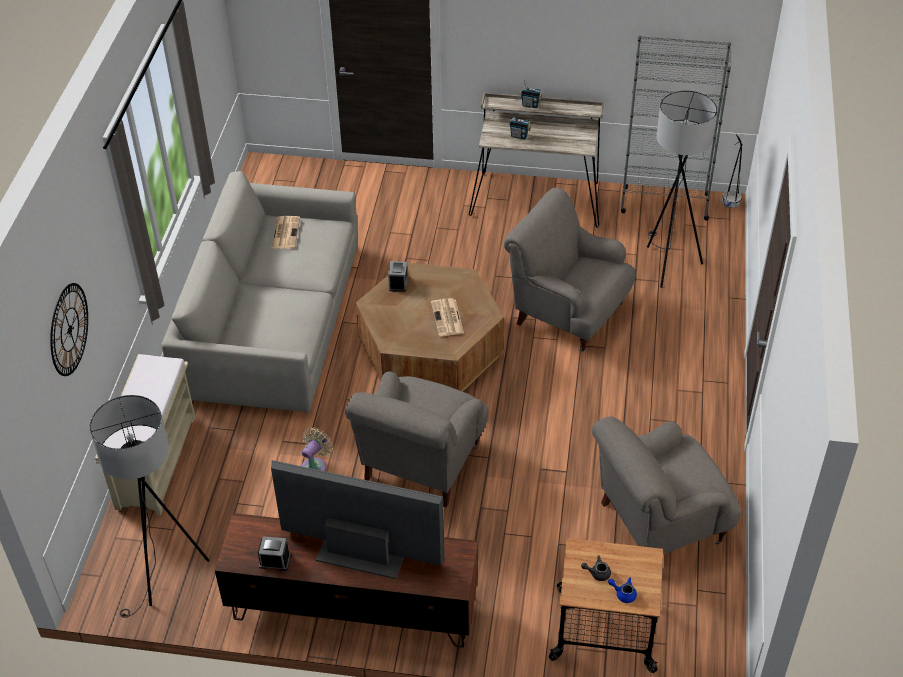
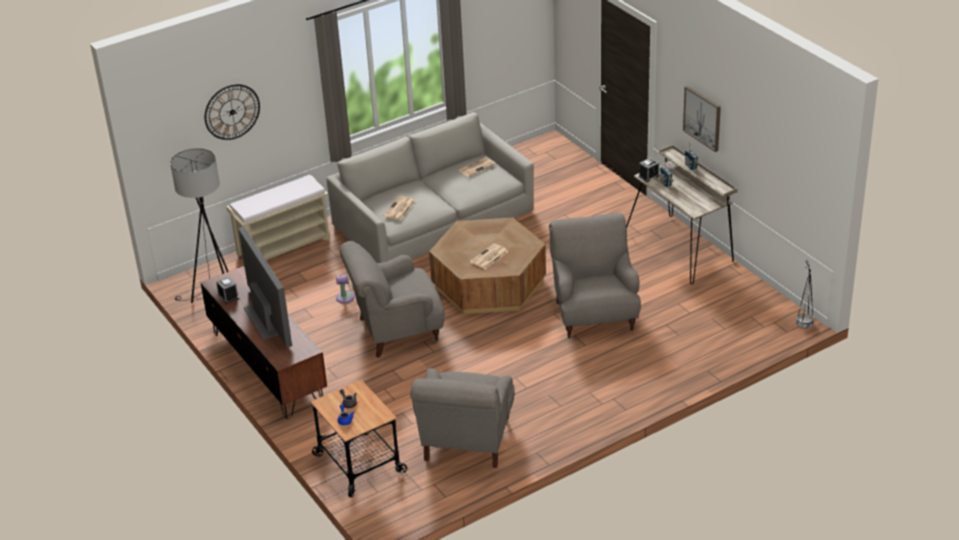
camera: 50 degrees right, 10 degrees down
(278, 328) = (399, 209): none -> newspaper
(398, 283) = (492, 225): alarm clock -> alarm clock (649, 176)
(533, 44) = (702, 118): none -> picture
(658, 523) = (466, 442): grey armchair -> grey armchair turned 105 degrees counterclockwise
(664, 203) = (758, 298): grey bookcase -> none
(666, 263) = (700, 329): grey floor lamp -> none

